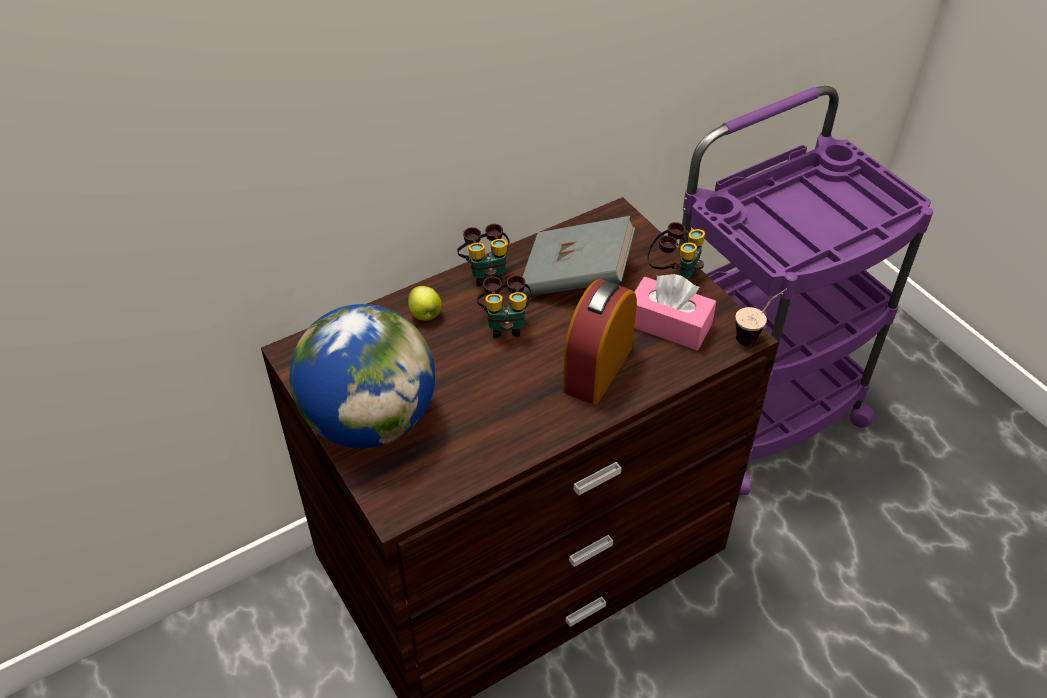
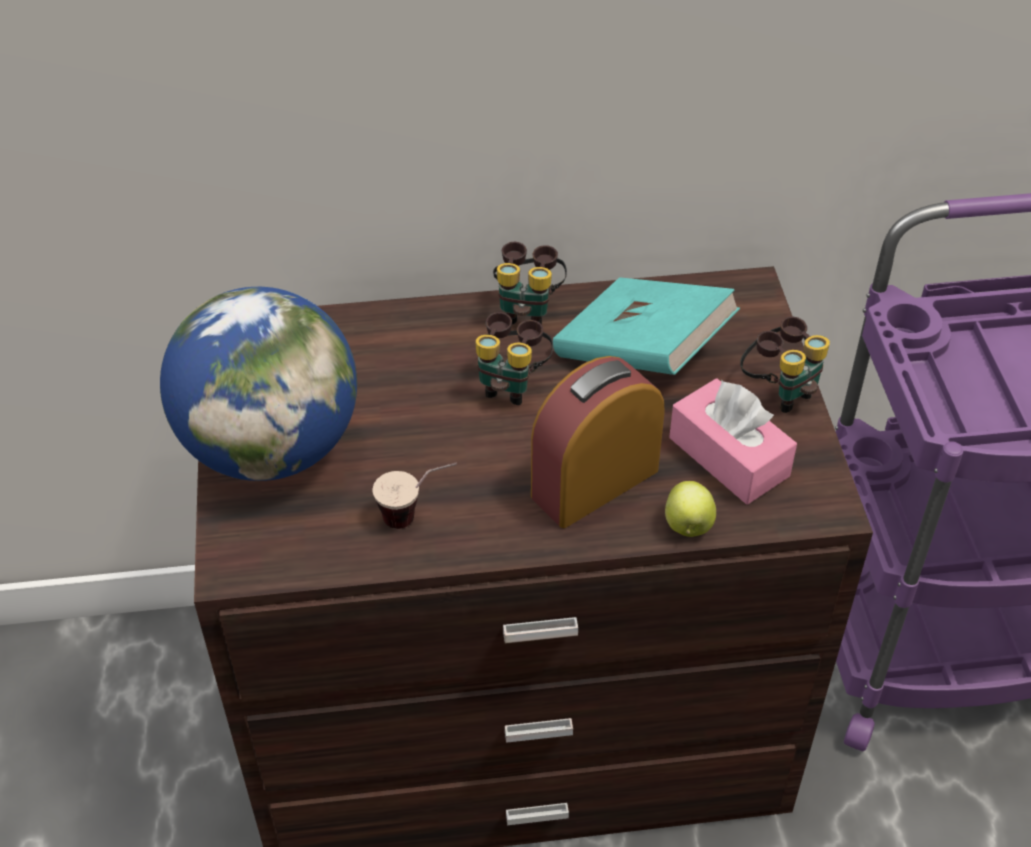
camera: 25 degrees right, 0 degrees up
(426, 315) = (418, 340): apple -> apple (688, 526)
(576, 278) = (641, 354): grey book -> turquoise book
(756, 334) = (846, 511): cup -> cup (417, 516)

